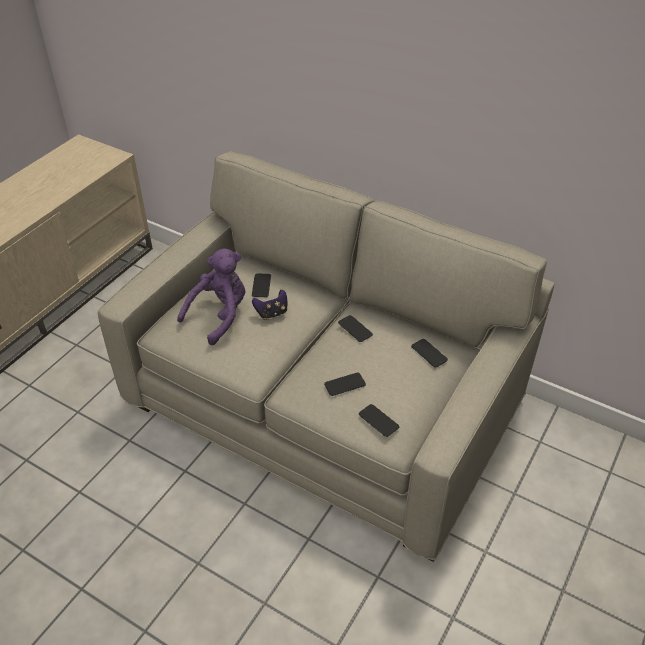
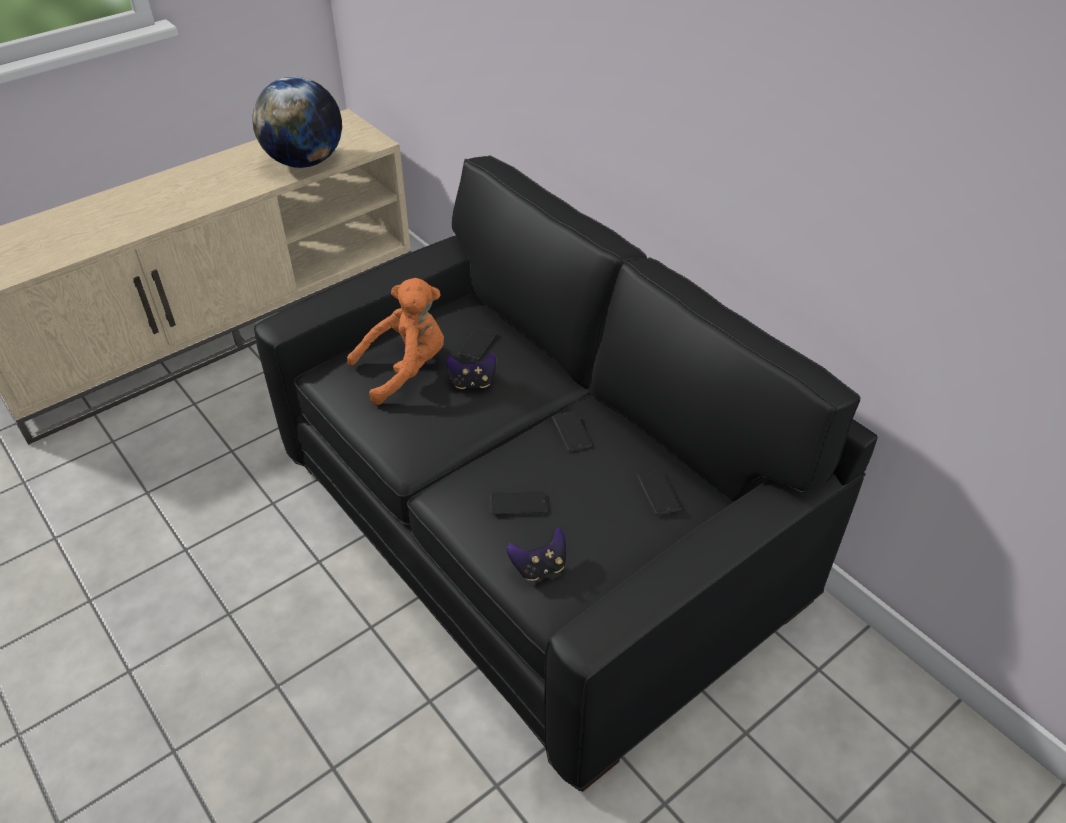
camera: 20 degrees right, 0 degrees up
(68, 181) = (305, 162): none -> globe
(220, 315) = (406, 369): purple plush toy -> orange plush toy
(326, 400) = (539, 522): beige sofa -> black sofa
(378, 421) = (539, 567): phone -> game controller

